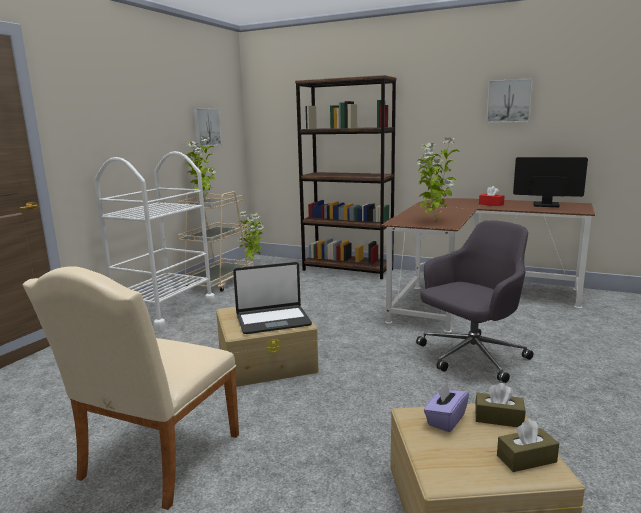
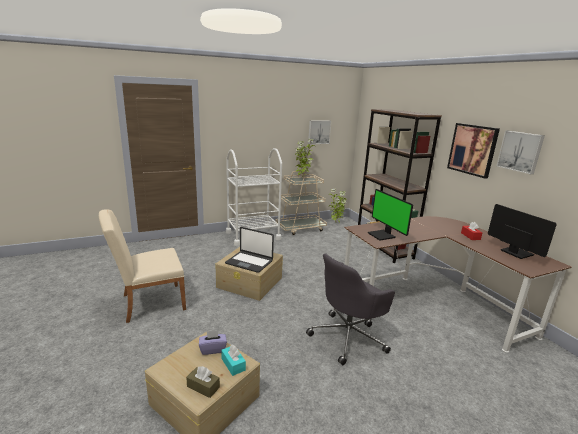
camera: 40 degrees right, 5 degrees up
(433, 221) = (382, 235): potted plant -> monitor
(448, 111) = (472, 149): none -> picture
(470, 357) = (348, 337): grey office chair -> grey office chair turned 135 degrees clockwise
(498, 418) = (233, 364): brown tissue box -> turquoise tissue box

